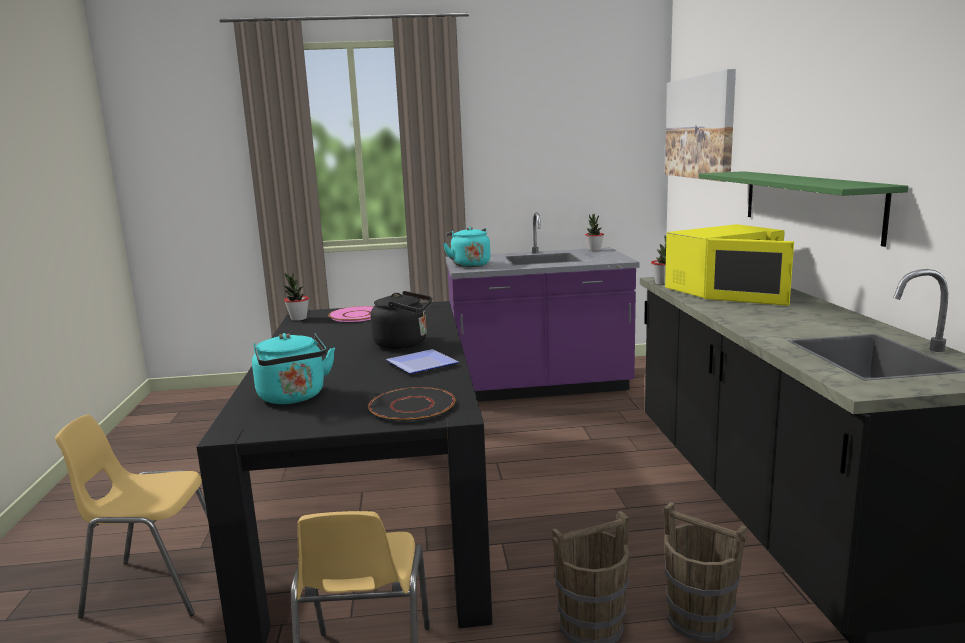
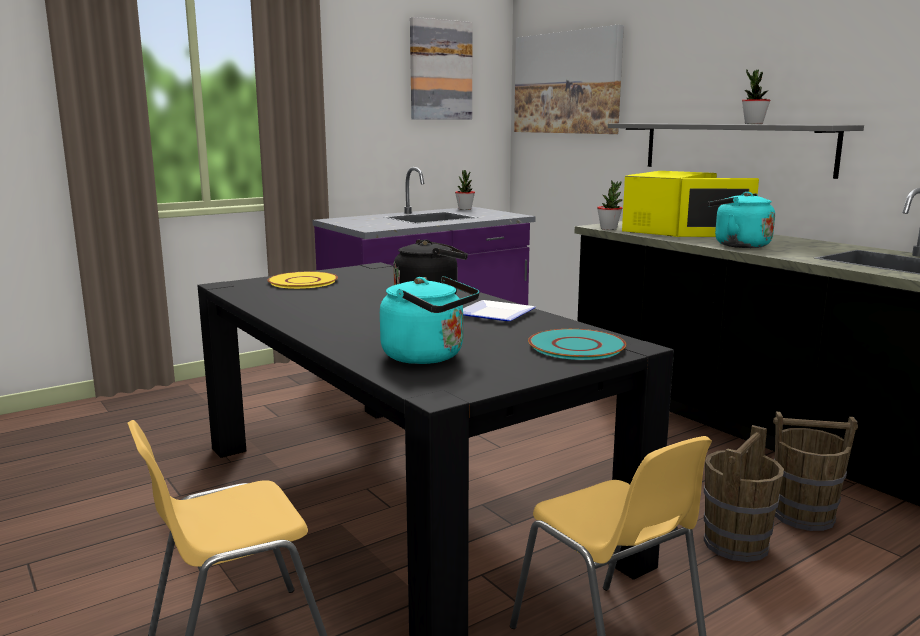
camera: 30 degrees left, 0 degrees up
(298, 319) = (232, 290): potted plant -> potted plant (753, 124)
(356, 315) = (302, 281): pink plate -> yellow plate
(412, 406) = (577, 346): black plate -> turquoise plate
(469, 264) = (364, 224): turquoise kettle -> turquoise kettle (738, 245)
(585, 120) = (440, 70): none -> picture
(808, 203) = (734, 148): green shelf -> grey shelf

